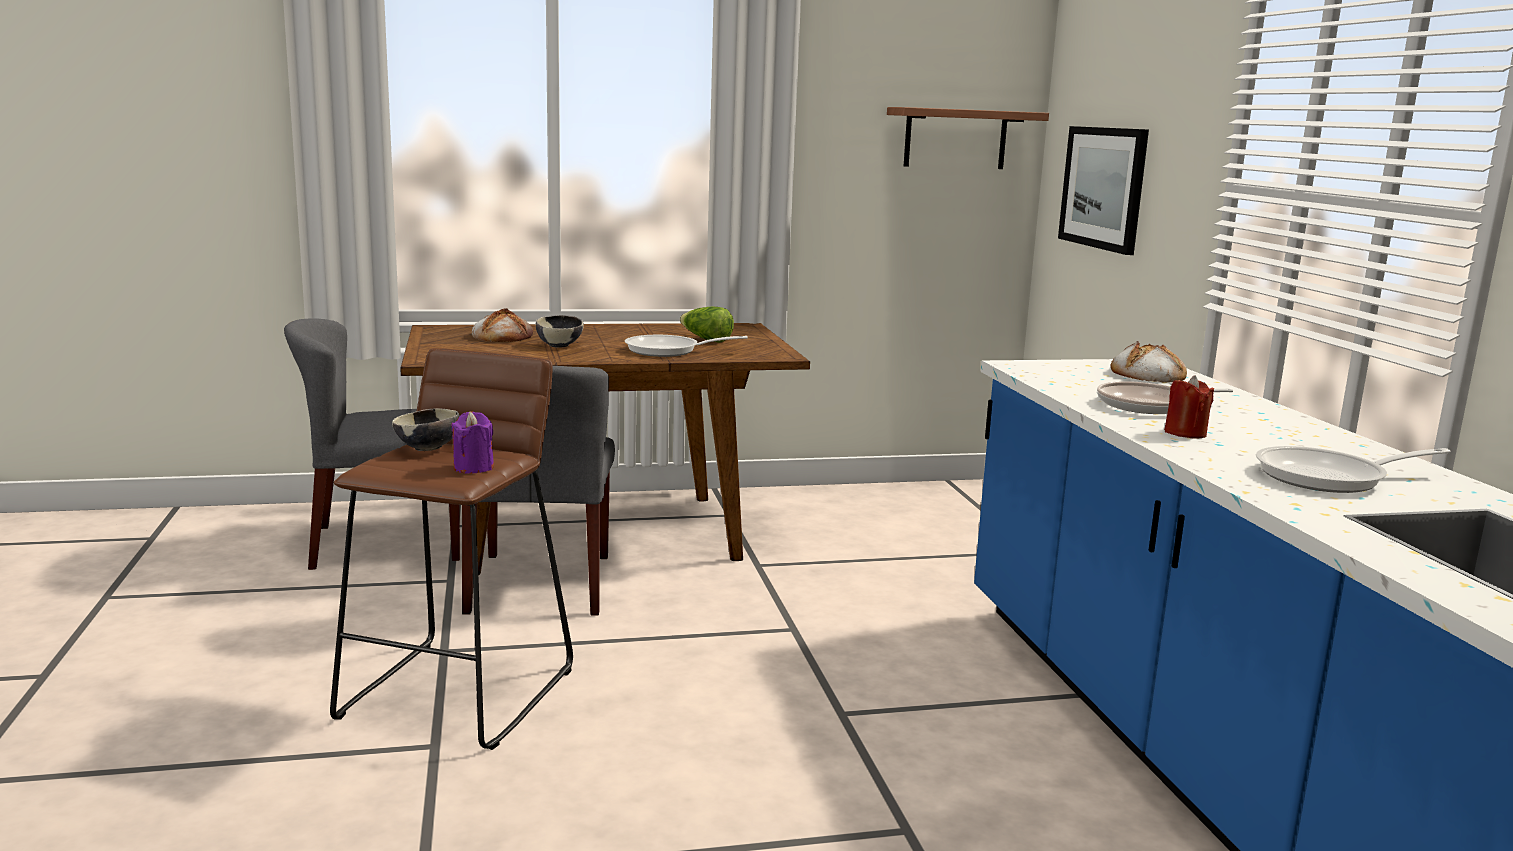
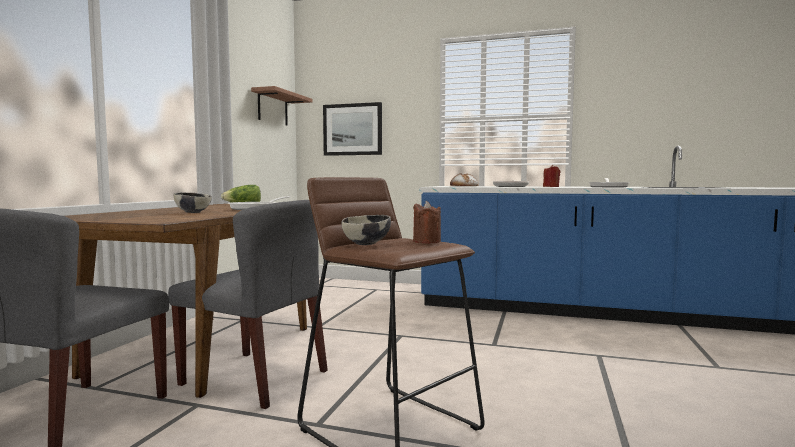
camera: 60 degrees left, 10 degrees down
(473, 468) = (426, 241): purple candle -> brown candle
(502, 336) = (129, 214): bread -> none

